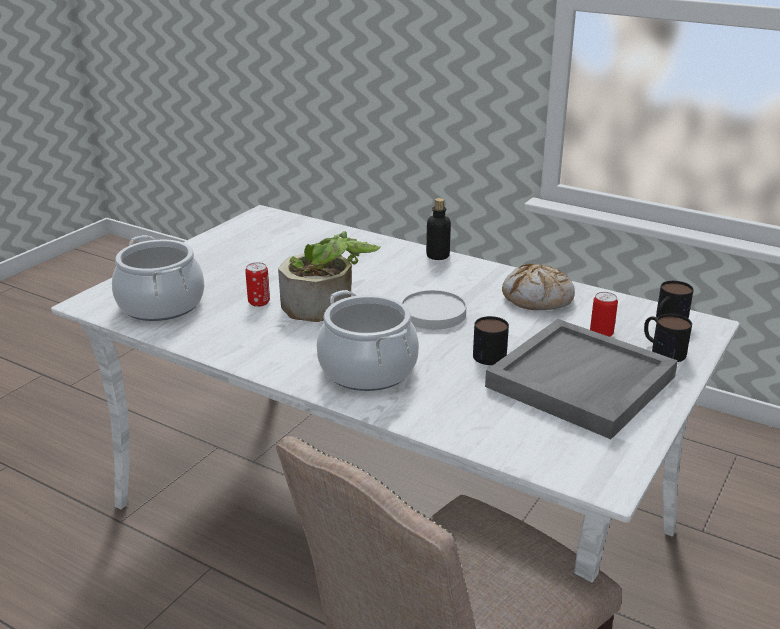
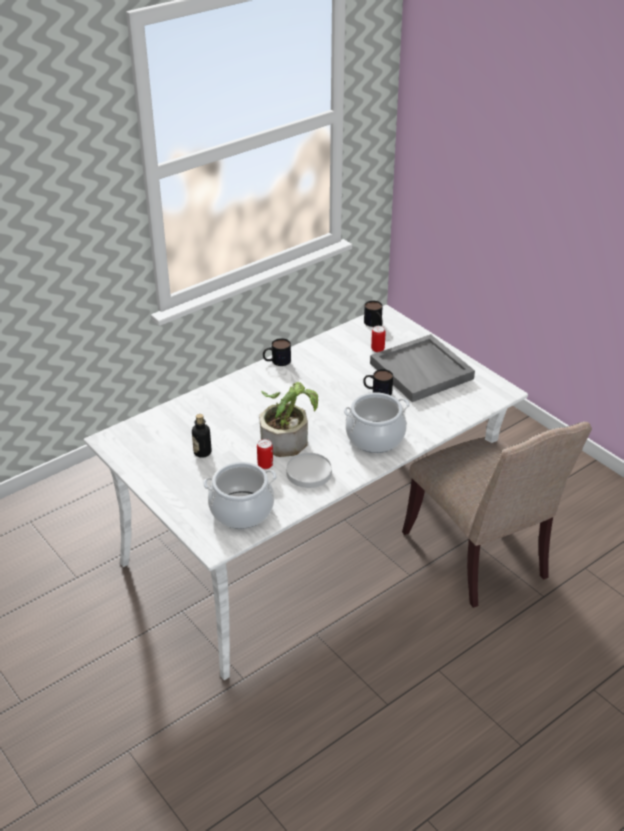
camera: 70 degrees left, 10 degrees up
(433, 313) = (321, 398): white plate -> white plate (308, 472)
(437, 256) = (243, 376): bottle -> bottle (202, 452)
(538, 298) = (325, 356): bread -> none
(662, 350) = (403, 337): mug -> mug (276, 361)

